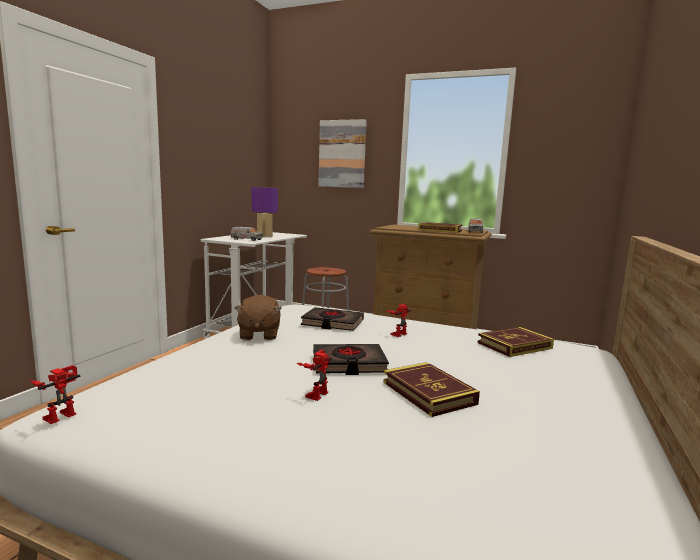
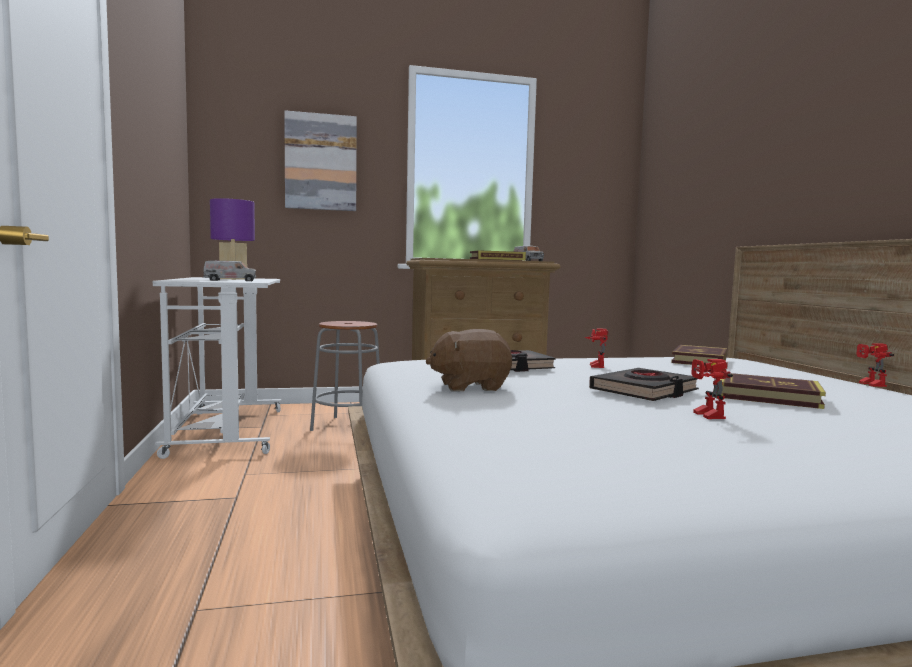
camera: 35 degrees left, 5 degrees down
(59, 415) = (540, 502): toy robot -> toy robot (868, 384)
(258, 334) = (470, 386): brown plush toy -> brown plush toy turned 120 degrees clockwise

